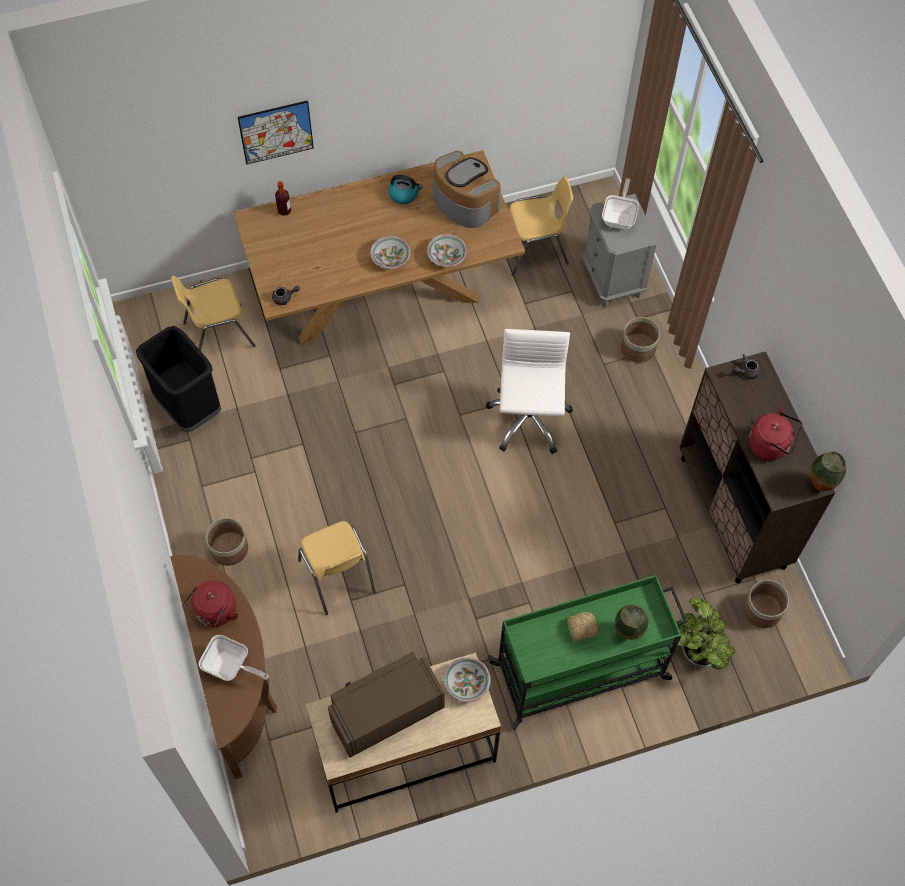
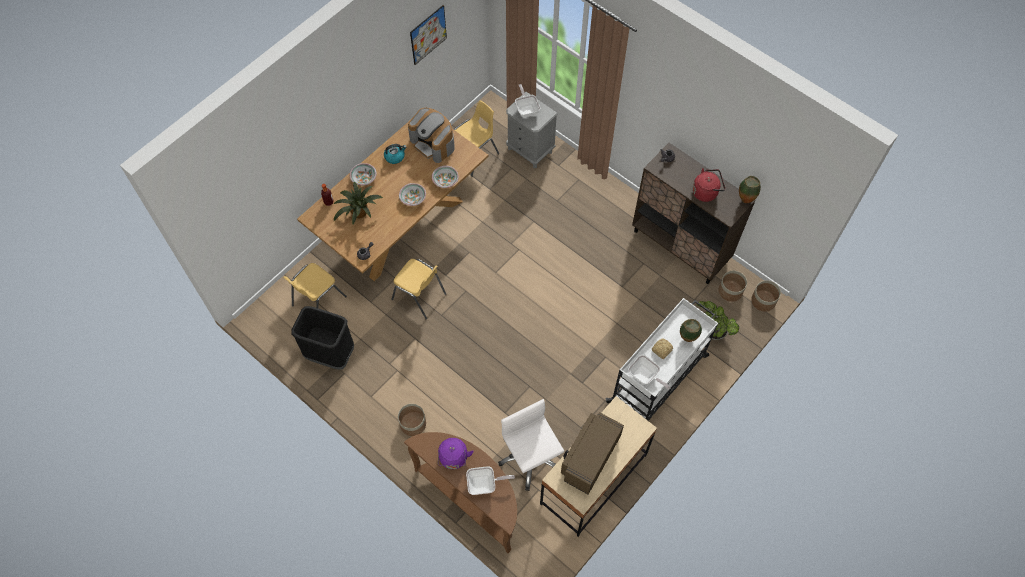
camera: 30 degrees left, 0 degrees up
(214, 613) = (453, 459): red kettle -> purple kettle
(276, 132) = (310, 153): picture -> picture (428, 35)
(311, 244) = (359, 214): none -> potted plant
(337, 577) = (488, 404): yellow chair -> yellow chair (419, 297)
(464, 201) = (433, 143): coffee machine -> coffee machine turned 150 degrees counterclockwise
(466, 683) = (622, 416): bowl -> bowl (363, 178)
(528, 419) = (536, 254): white office chair -> white office chair (531, 458)
(535, 650) = (645, 376): none -> frying pan
(582, 670) = (659, 378): green cart -> white cart
(638, 348) = (570, 182): planter -> planter (763, 301)

